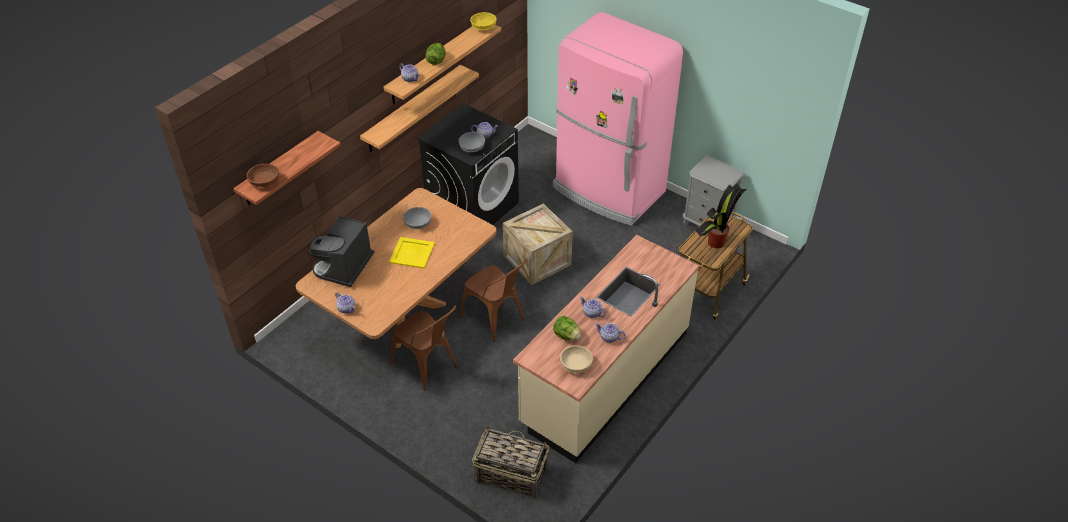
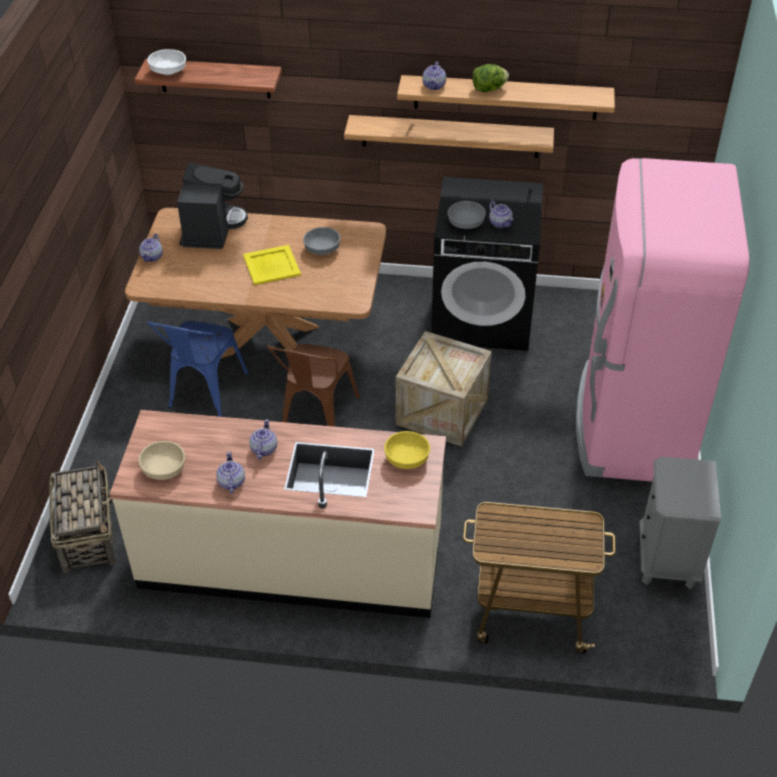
camera: 60 degrees right, 0 degrees up
(265, 182) = (168, 72): brown bowl -> white bowl
(344, 268) = (211, 228): coffee machine -> coffee machine turned 105 degrees clockwise
(428, 367) = (204, 394): brown chair -> blue chair
(484, 27) = (597, 95): yellow bowl -> yellow bowl (407, 459)
(566, 336) = (208, 440): lettuce -> none
(715, 243) = (528, 539): potted plant -> none

